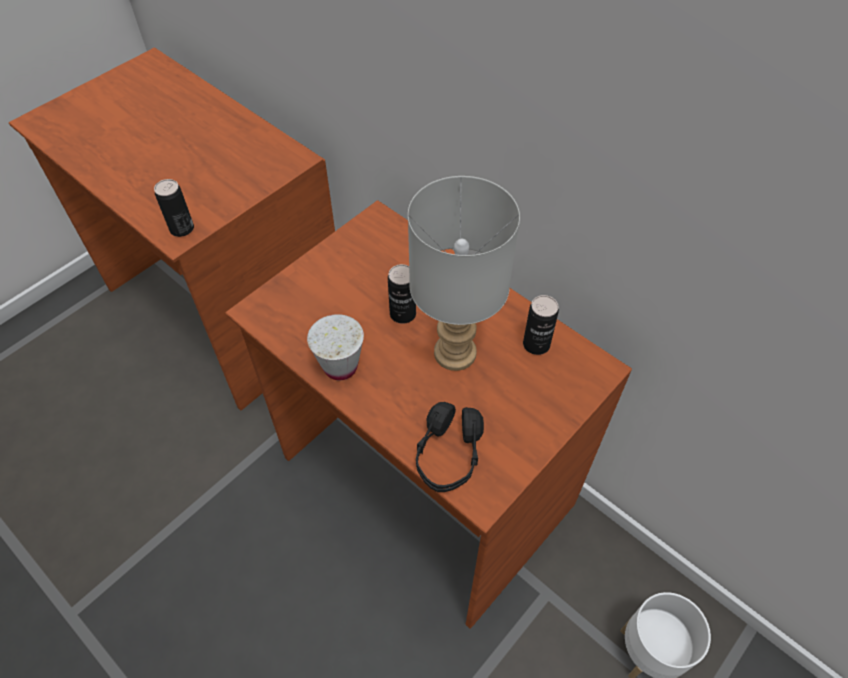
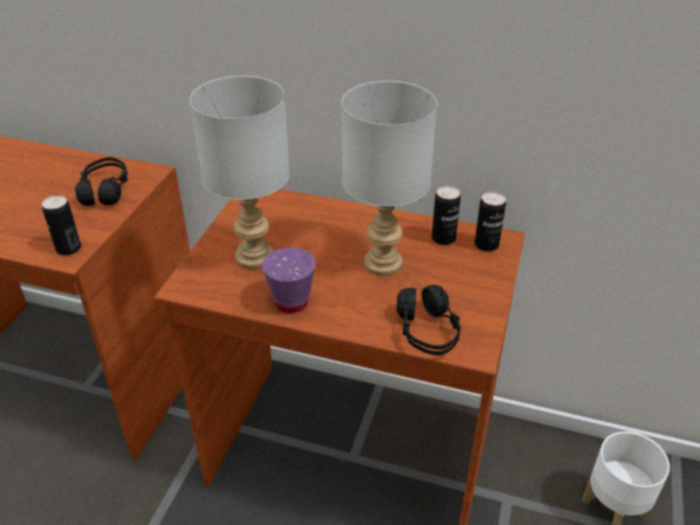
camera: 25 degrees left, 15 degrees down
(246, 169) = (105, 191): none -> black headphones
(338, 298) = (256, 256): none -> grey table lamp
(340, 366) = (291, 302): white cup -> purple cup
(403, 314) = (320, 250): can -> can (486, 245)

